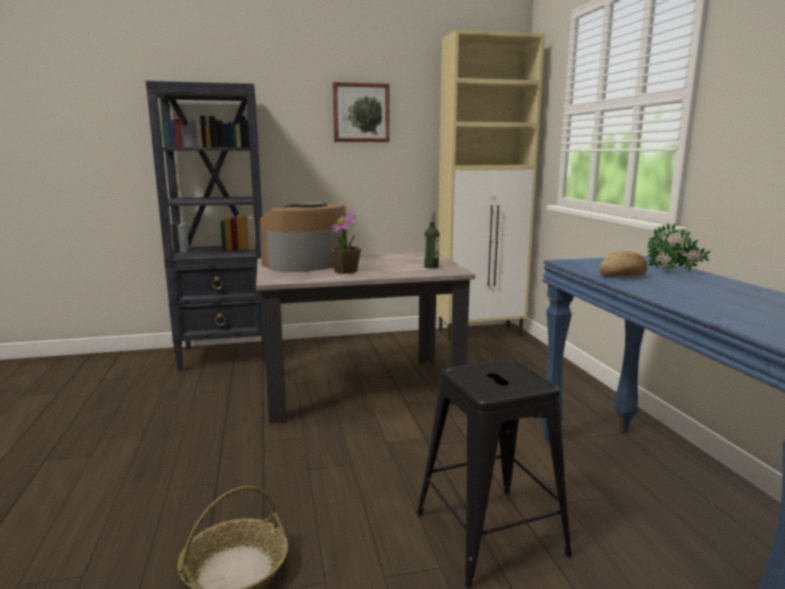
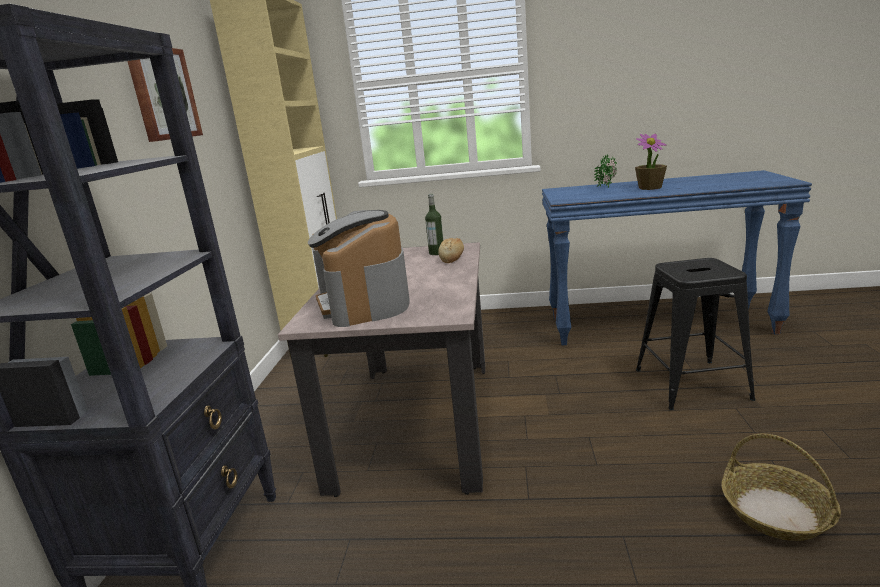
camera: 70 degrees left, 5 degrees up
(345, 271) = (427, 283): potted plant -> potted plant (650, 188)
(623, 276) = (619, 193): bread -> bread (452, 258)

